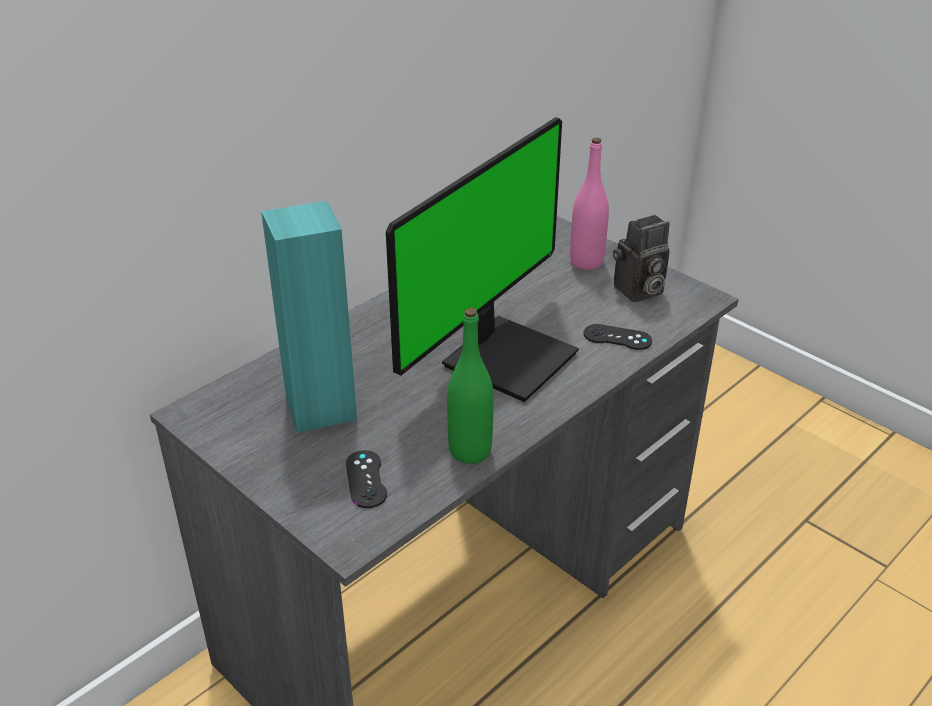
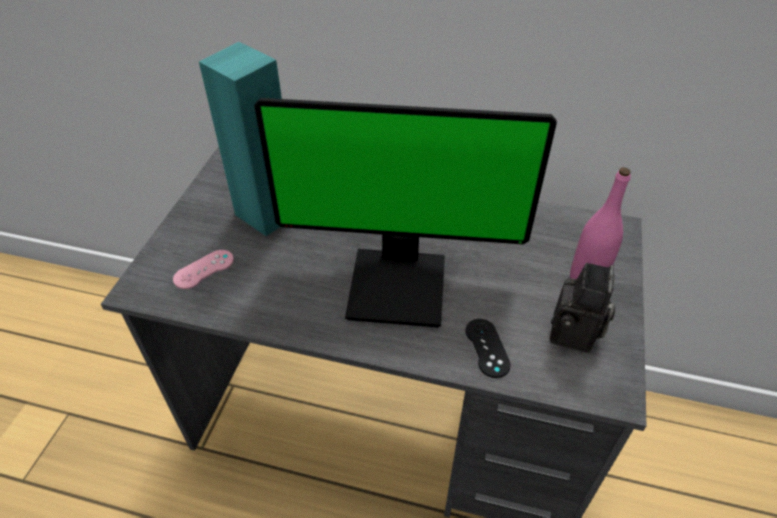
camera: 60 degrees right, 10 degrees up
(366, 479) = (204, 269): black game controller -> pink game controller
(470, 451) = (265, 312): green bottle -> none
(638, 291) = (575, 335): camera -> camera turned 105 degrees counterclockwise

